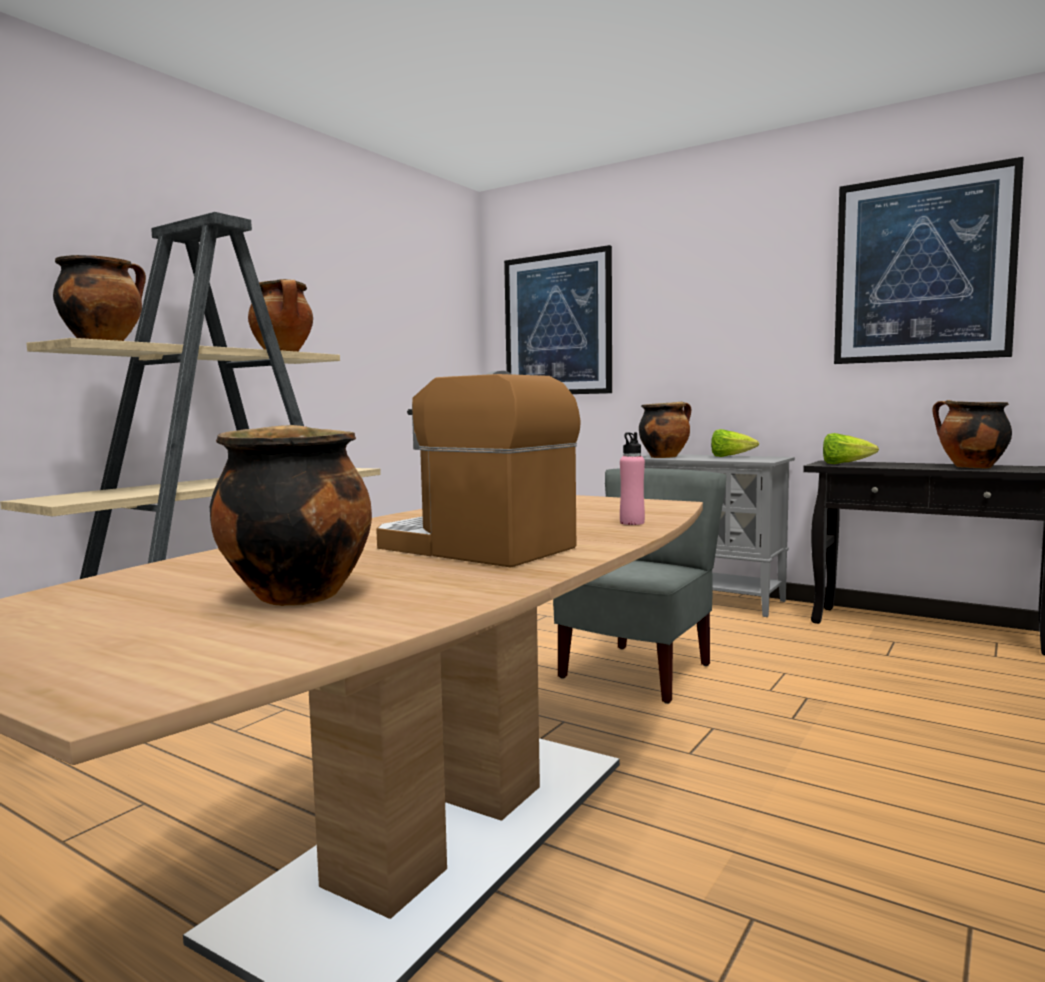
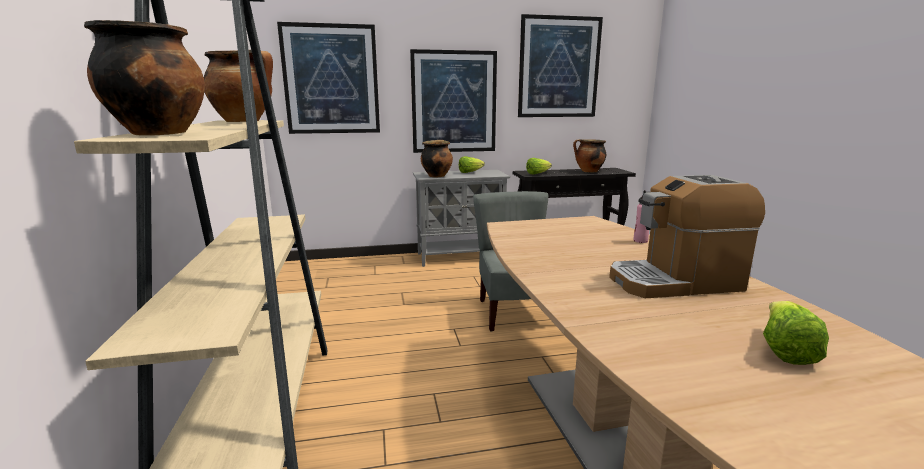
camera: 45 degrees left, 10 degrees up
(296, 595) = (784, 350): cooking pot -> lettuce
(720, 344) = (454, 102): none -> picture

